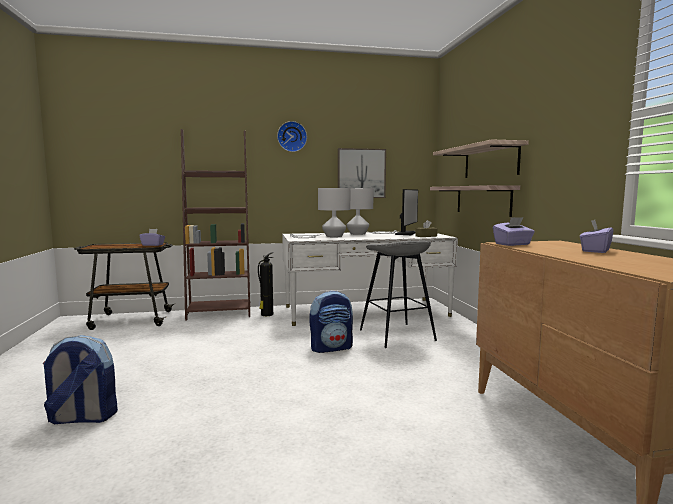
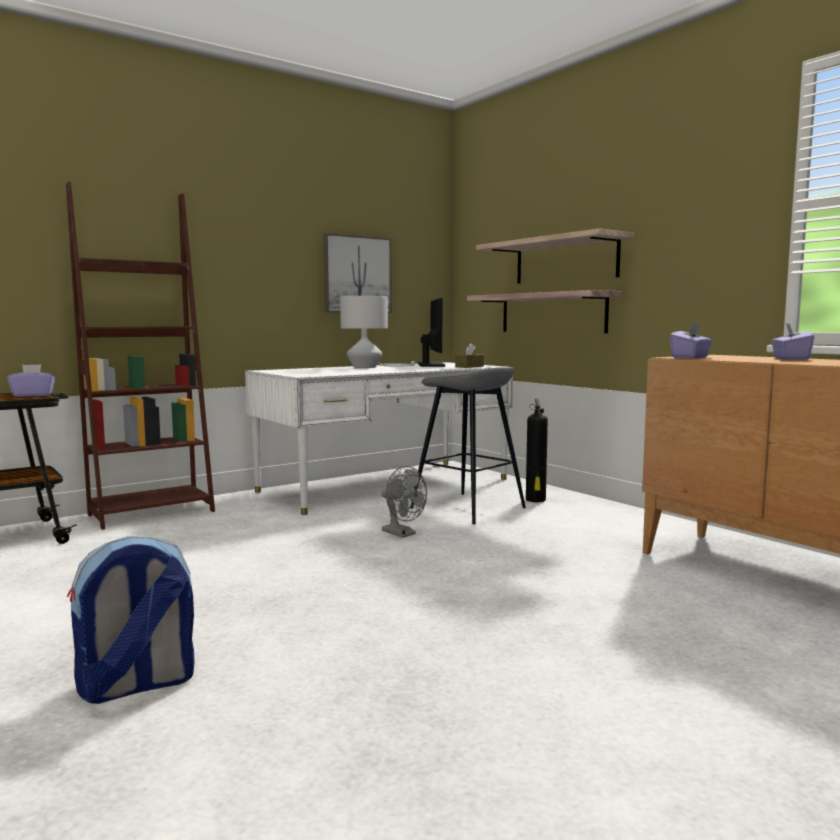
camera: 25 degrees left, 0 degrees up
(266, 315) = (238, 505): fire extinguisher -> fire extinguisher (535, 500)
(292, 136) = (254, 210): wall clock -> none
(322, 236) = (326, 371): grey table lamp -> none
(331, 348) = (402, 534): backpack -> grey fan

